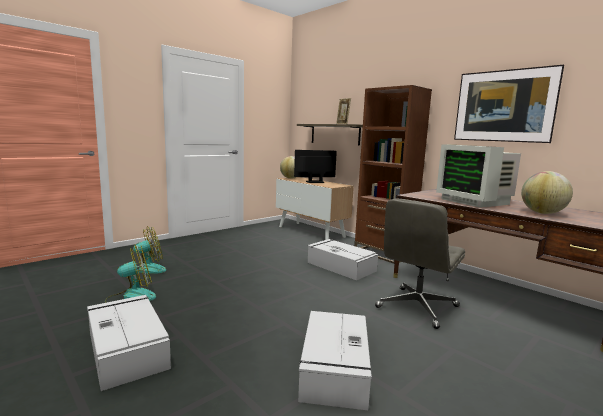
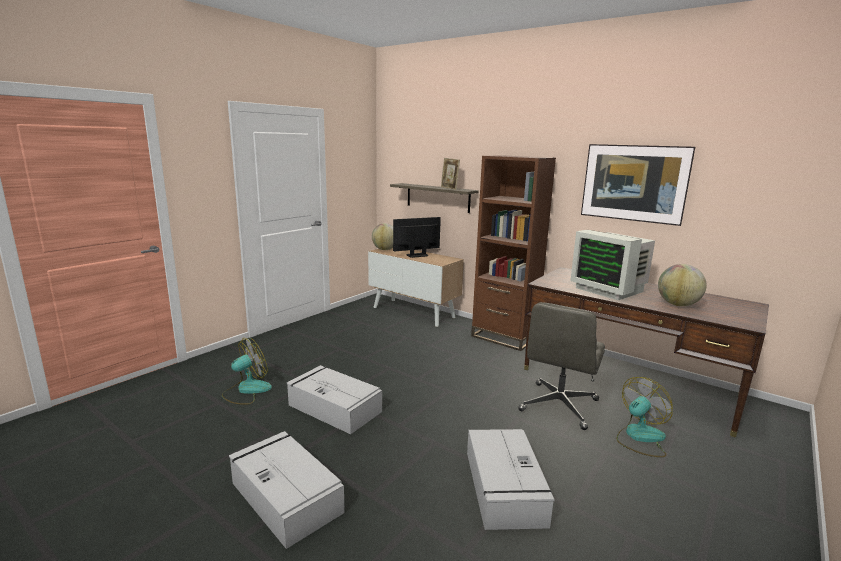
camera: 10 degrees left, 5 degrees up
(131, 298) = (252, 430): fan -> fan (640, 437)
(340, 266) = (464, 360): grey storage box -> grey storage box (333, 408)

